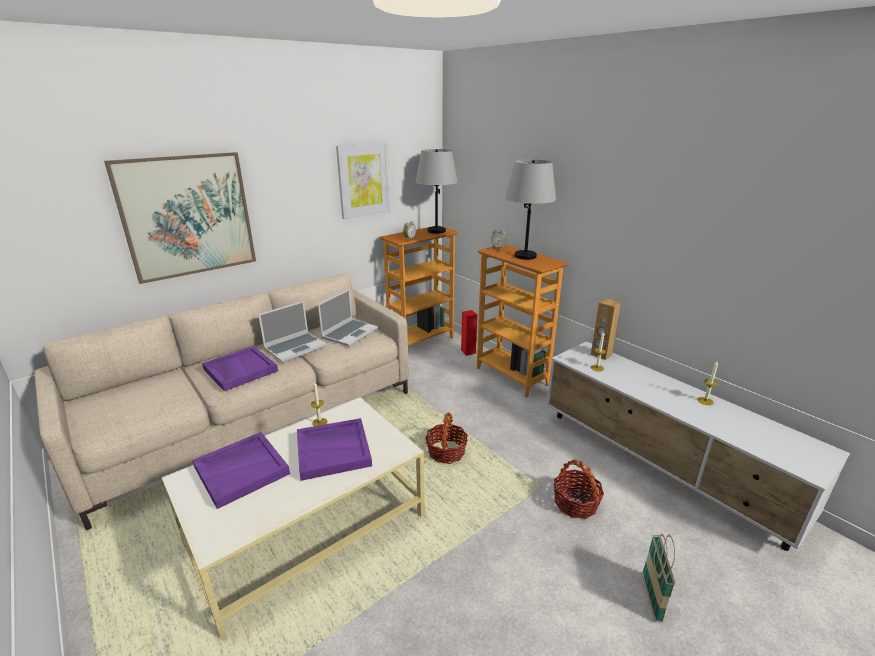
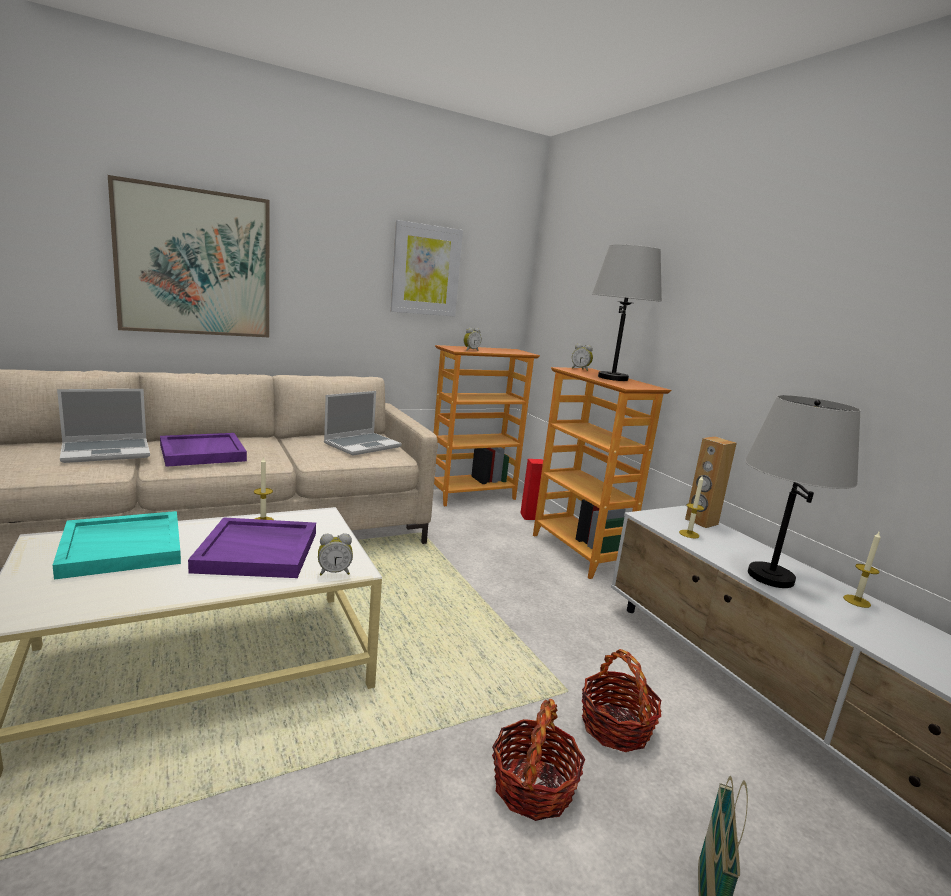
camera: 10 degrees right, 10 degrees down
(242, 470) = (124, 547): purple tray -> turquoise tray
(295, 347) = (286, 446): laptop -> laptop (107, 452)
(392, 455) = (334, 572): none -> alarm clock
(436, 231) = (511, 351): grey table lamp -> grey table lamp (769, 577)
(446, 452) = (446, 619): basket -> basket (533, 787)

